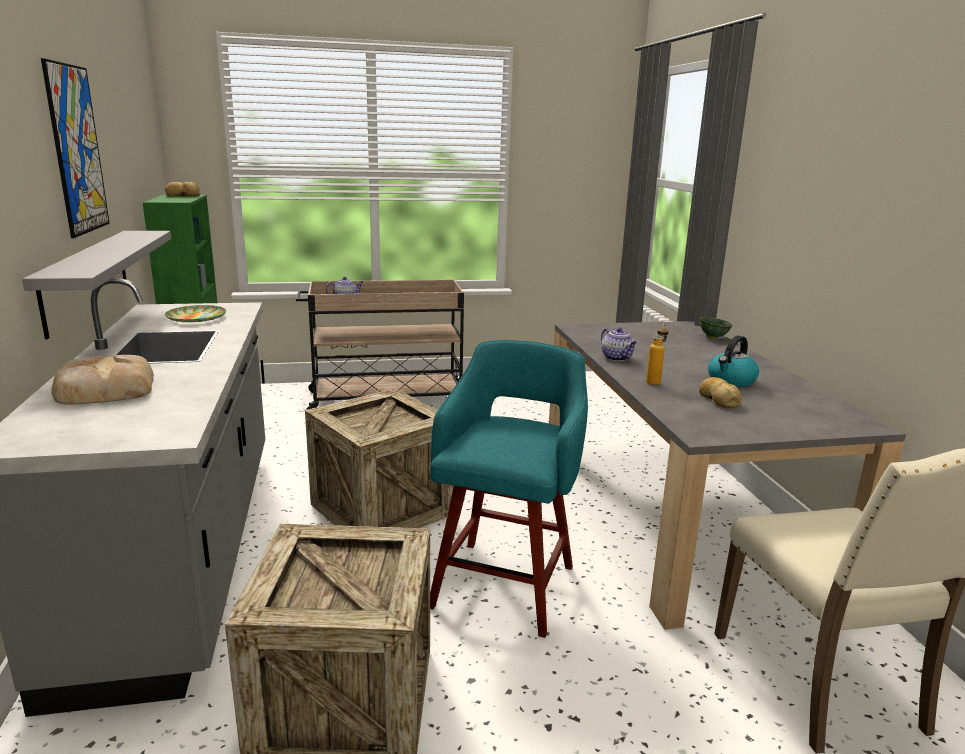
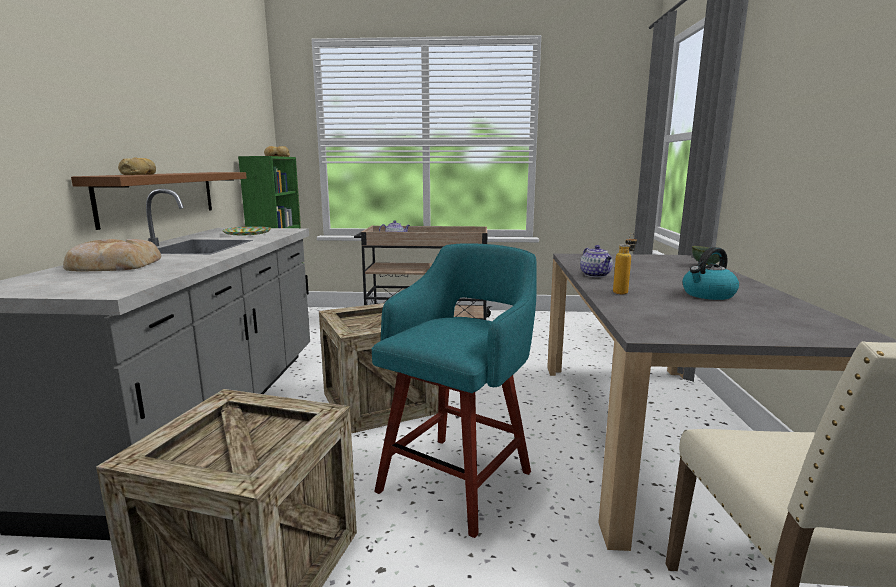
camera: 15 degrees right, 5 degrees down
(77, 150) = (161, 99): picture -> none
(86, 278) = (160, 196): grey shelf -> brown shelf
(718, 399) = (685, 307): bread -> bread (139, 174)

